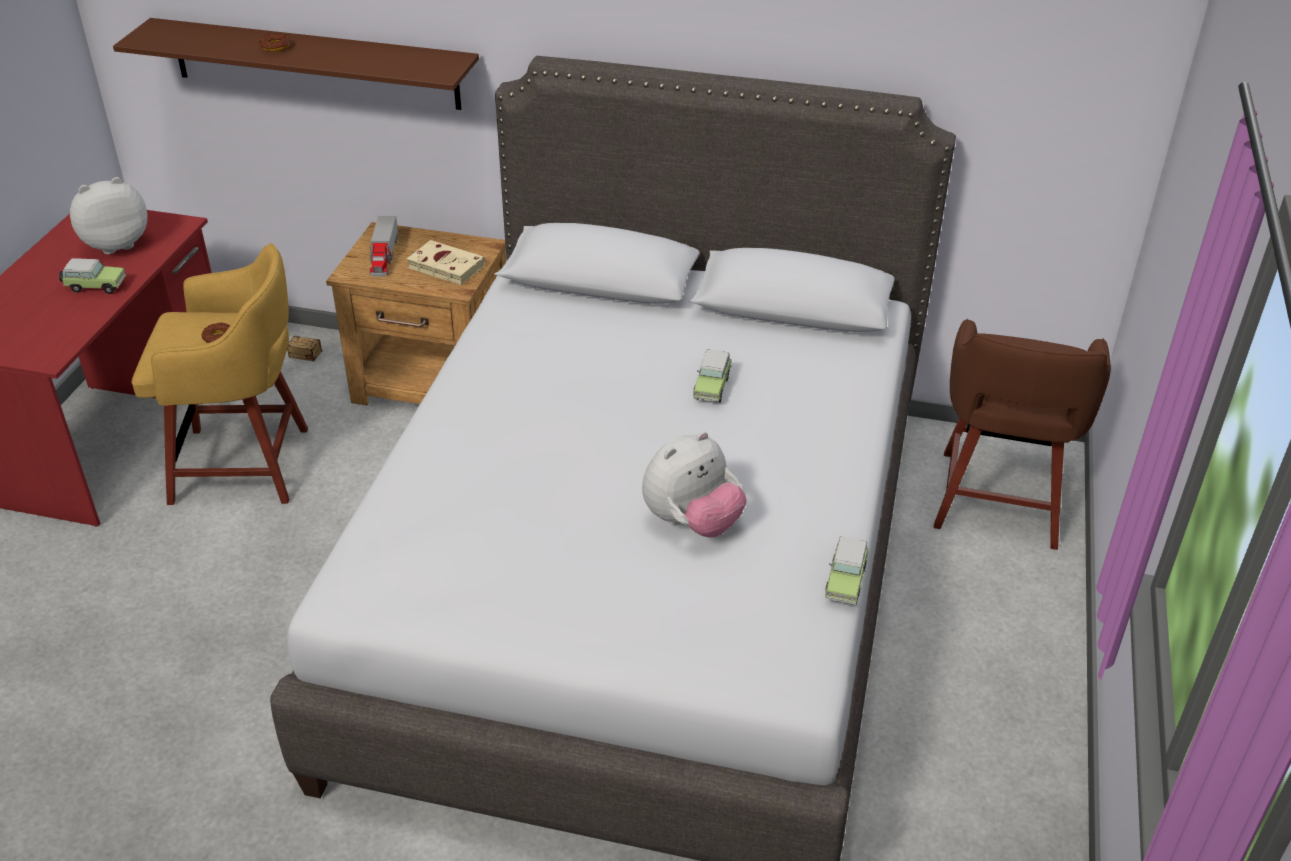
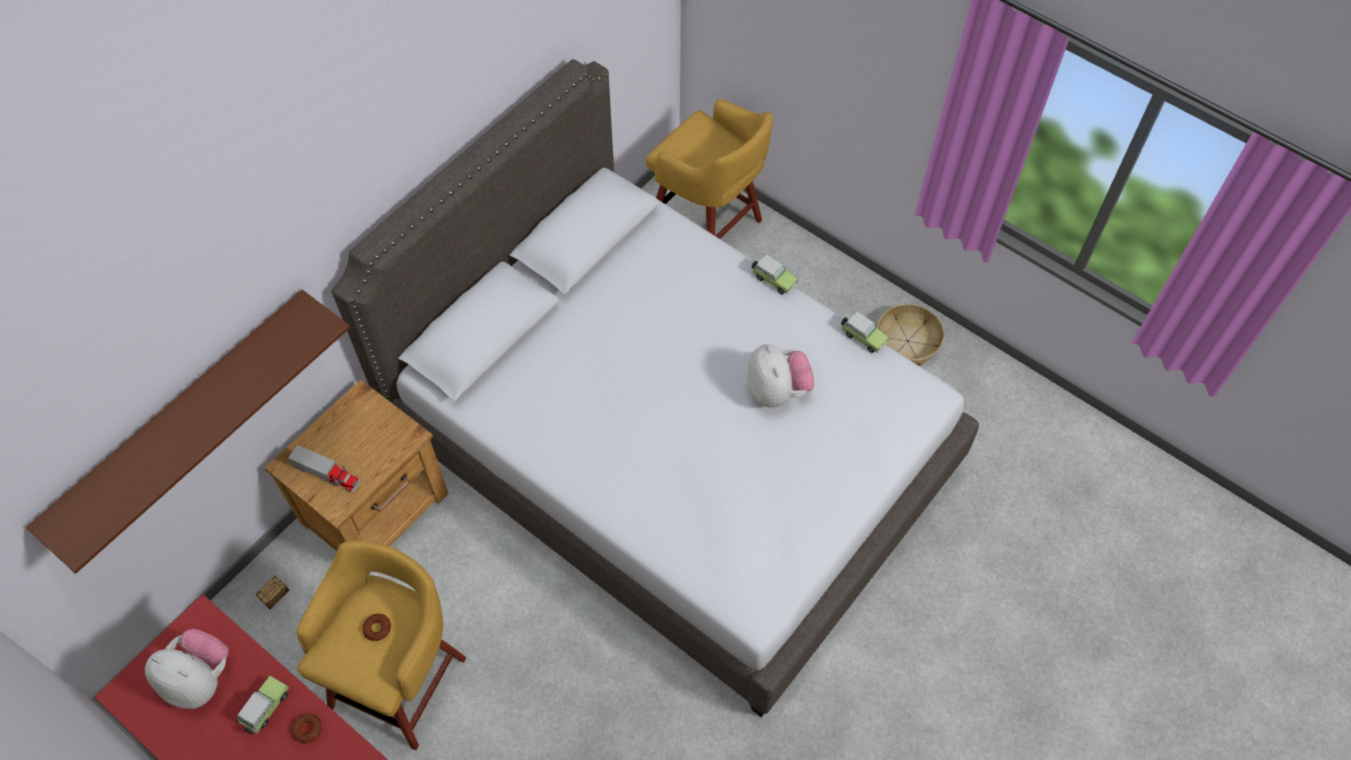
camera: 65 degrees left, 20 degrees up
(115, 244) = (199, 679): plush toy -> plush toy turned 120 degrees clockwise
(275, 46) = (178, 434): donut -> donut (307, 729)
(444, 266) = (372, 435): beige book -> none
(712, 387) = (650, 323): toy car -> toy car (773, 279)
(997, 503) = (707, 227): brown stool -> yellow stool
(1002, 775) = (907, 341): none -> basket

